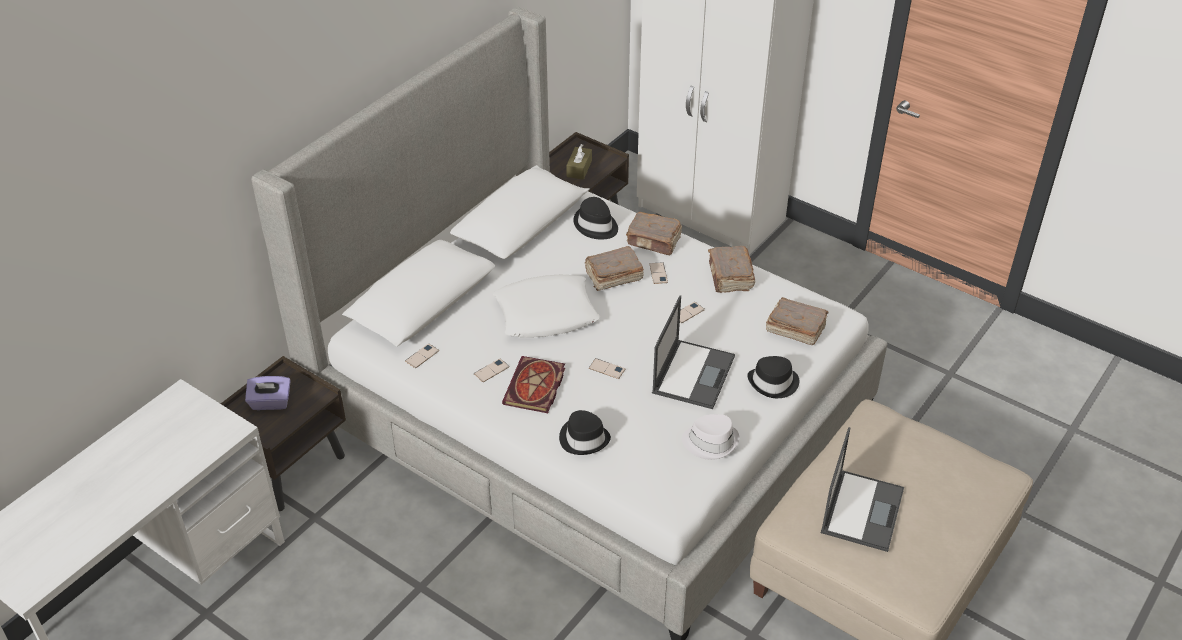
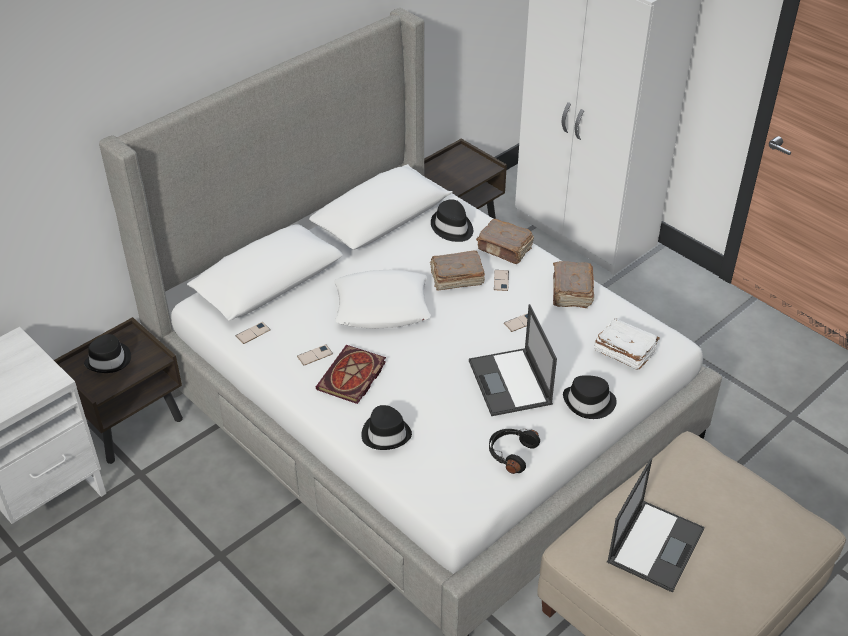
camera: 10 degrees right, 0 degrees up
(270, 403) = (109, 360): purple tissue box -> black hat
(579, 169) = (456, 173): brown tissue box -> none
(607, 369) = (426, 367): phone -> none
(693, 374) = (510, 383): laptop -> laptop turned 135 degrees clockwise
(710, 441) = (511, 453): white hat -> black headphones
(794, 329) = (624, 351): brown book -> white book

